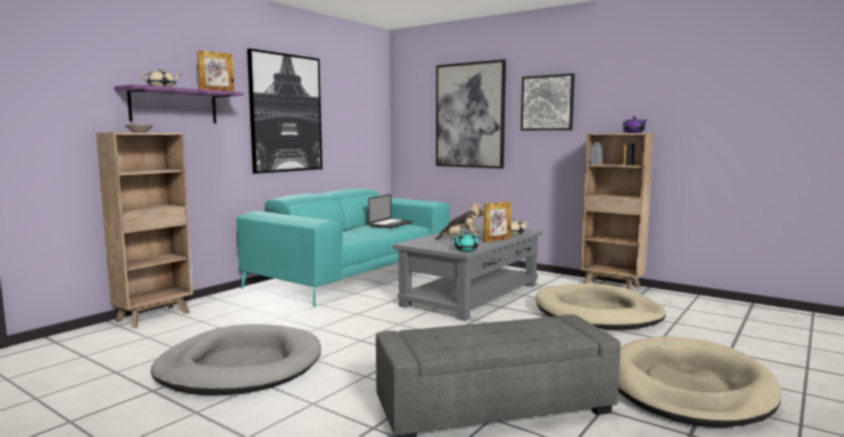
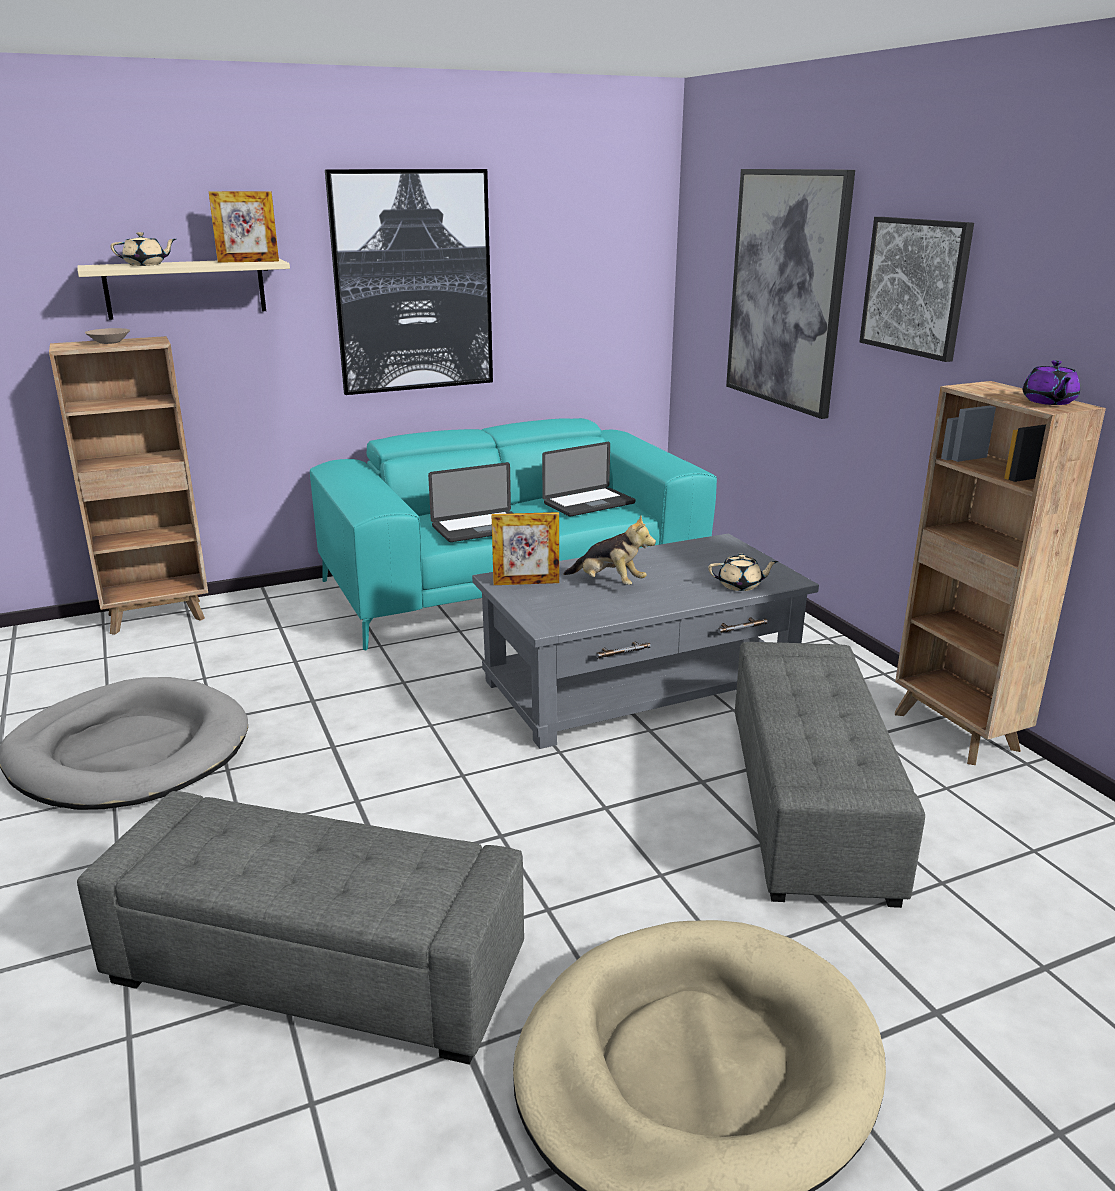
camera: 30 degrees right, 15 degrees up
(174, 106) = (185, 288): purple shelf -> beige shelf
(355, 235) = (480, 528): none -> laptop
(465, 250) = (558, 621): turquoise teapot -> none
(497, 240) = (668, 600): picture frame -> picture frame (526, 583)
(598, 313) = (809, 803): beige dog bed -> grey ottoman

